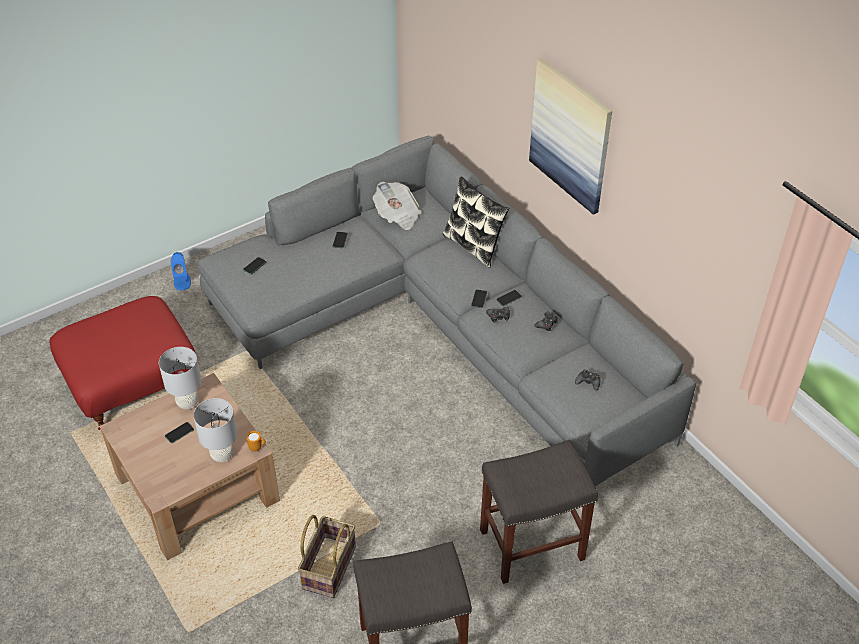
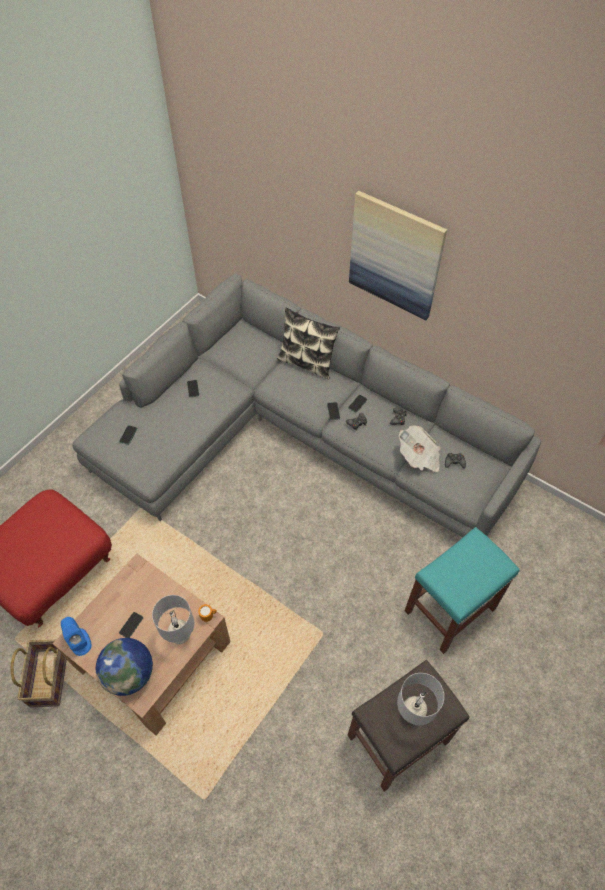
camera: 20 degrees left, 10 degrees up
(158, 474) = (130, 674): none -> globe
(182, 281) = (55, 457): blue speaker -> blue speaker (79, 641)
(188, 402) = (126, 591): grey table lamp -> grey table lamp (412, 711)
(328, 567) = (297, 690): basket -> basket (48, 678)
(397, 215) = (232, 351): newspaper -> newspaper (419, 457)
(533, 543) = (450, 609): grey stool -> turquoise stool

